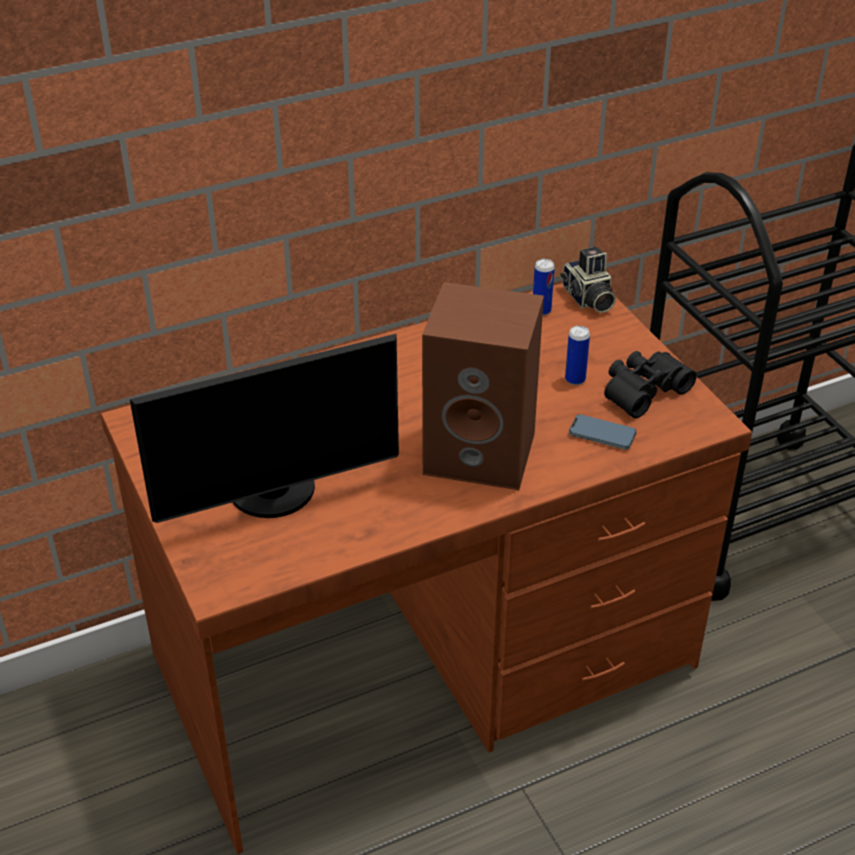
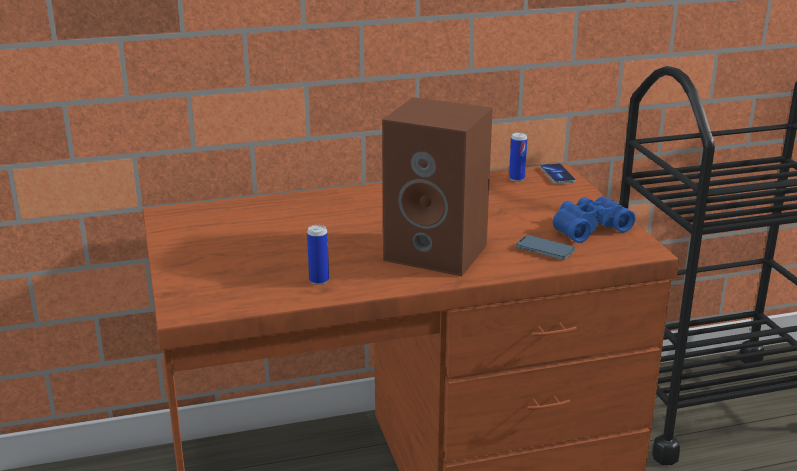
camera: 10 degrees right, 15 degrees down
(275, 494) = (257, 262): monitor -> none
(575, 379) = (532, 217): can -> can (319, 280)
(587, 299) = (557, 175): camera -> phone
(642, 390) = (588, 228): black binoculars -> blue binoculars

